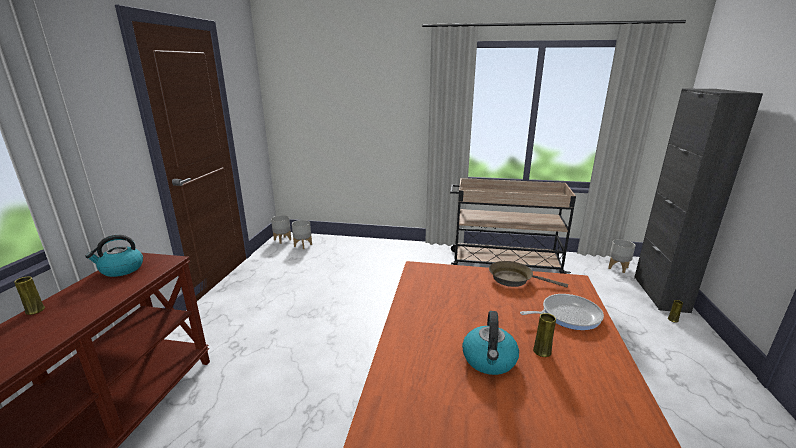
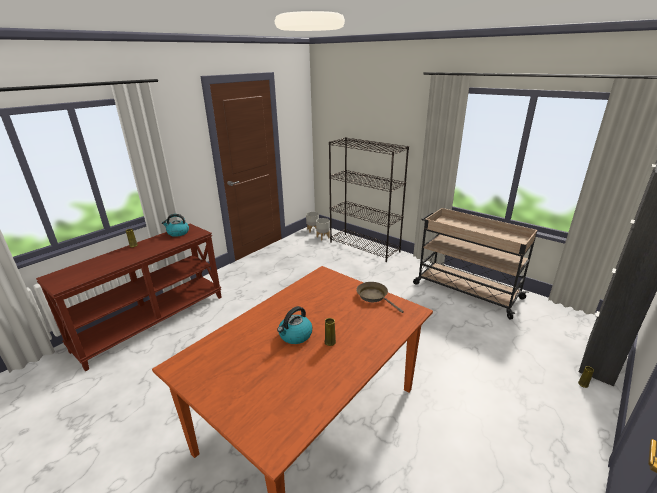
camera: 30 degrees right, 5 degrees up
(363, 245) = (364, 247): none -> black bookcase
(567, 315) = (376, 329): frying pan -> none
(618, 268) = (582, 325): grey planter -> none

